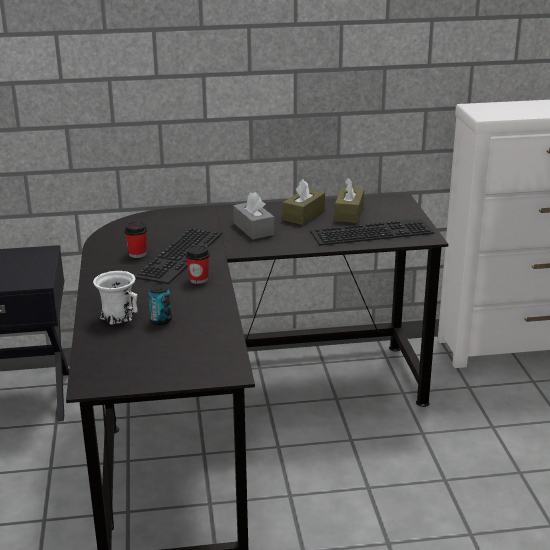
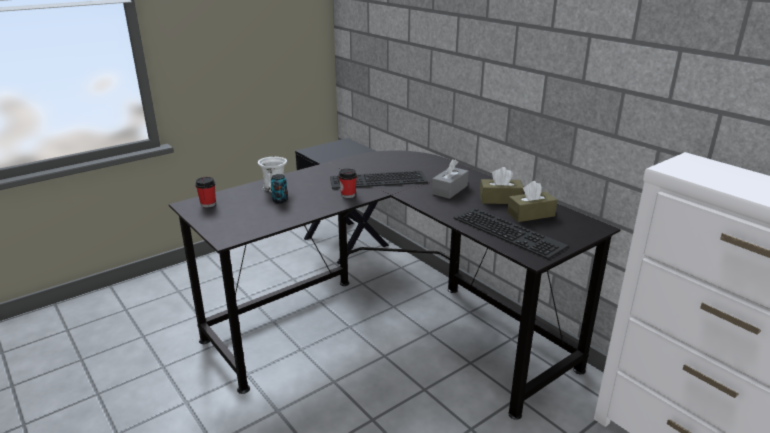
camera: 60 degrees right, 0 degrees up
(137, 254) = (364, 169): cup -> cup (208, 204)

